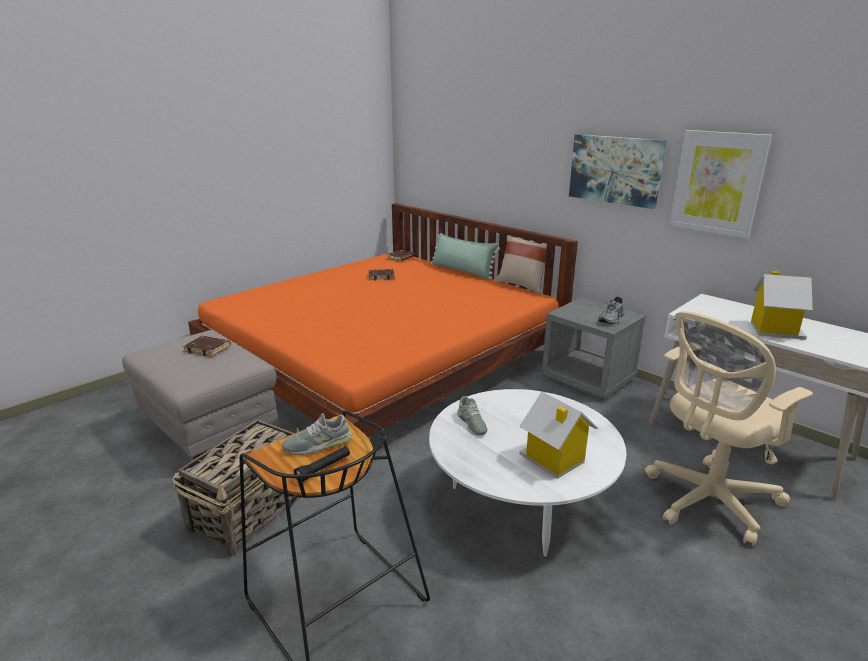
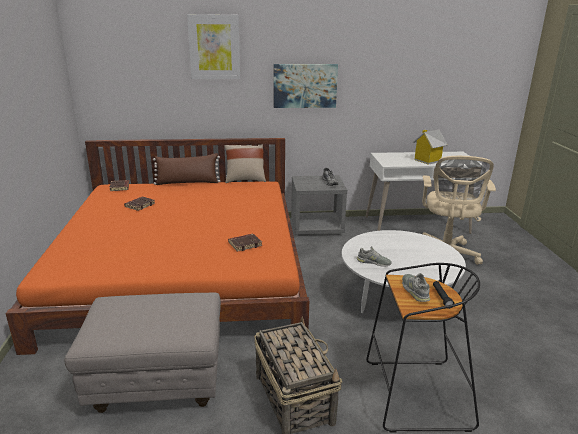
camera: 50 degrees left, 0 degrees up
(208, 349) = (147, 306): brown book -> brown book (245, 244)
(318, 444) = (415, 291): grey shoe -> grey shoe turned 150 degrees clockwise
(462, 271) = (187, 183): green pillow -> brown pillow
(553, 460) = (431, 258): toy house -> none
(717, 183) = (370, 86): picture -> picture (214, 47)

